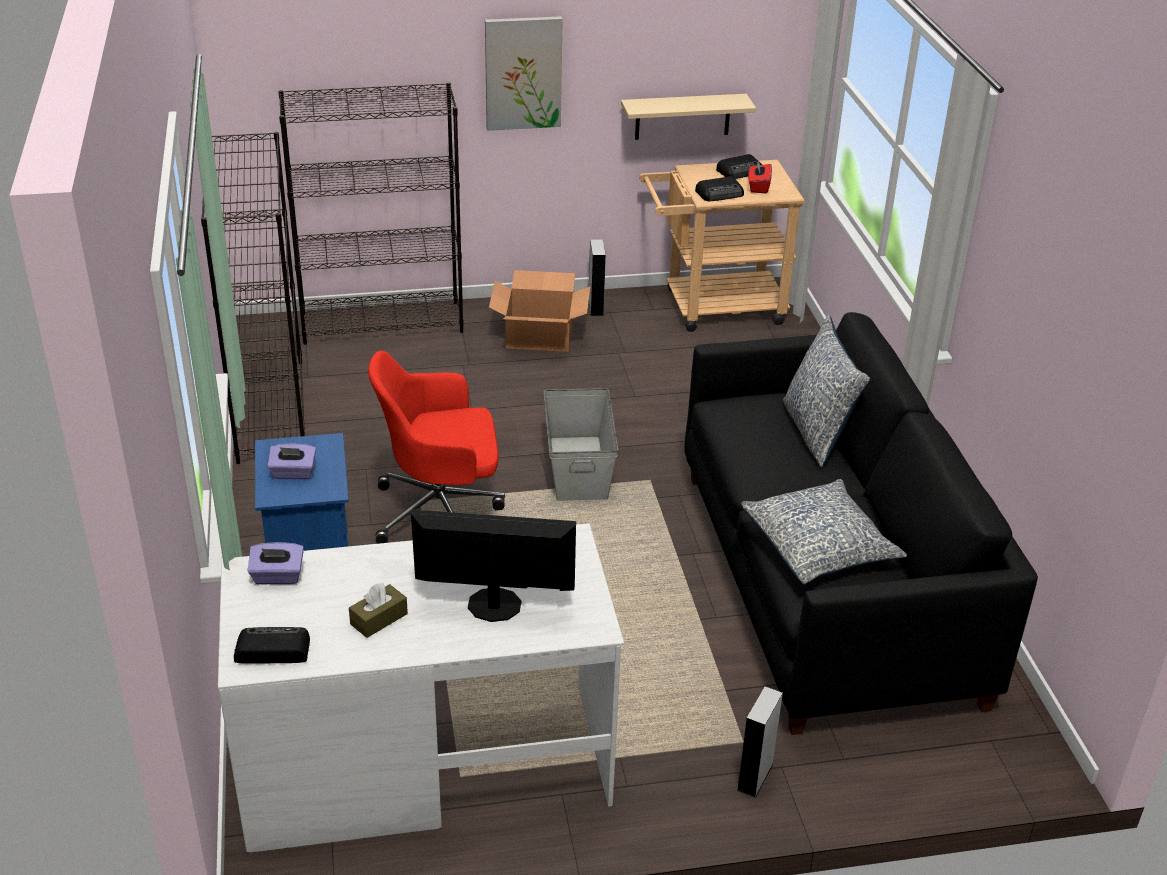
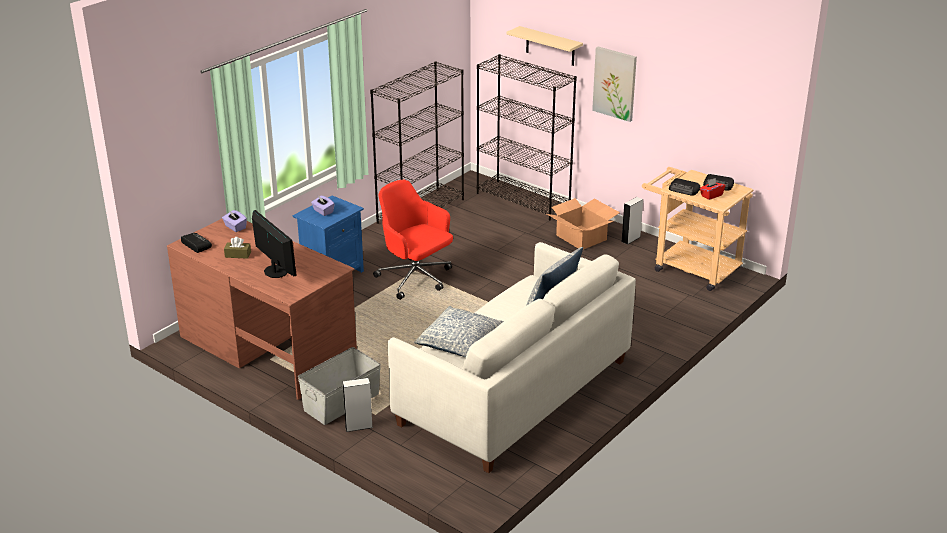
camera: 50 degrees right, 5 degrees down
(424, 762) = (268, 348): white desk -> brown desk
(579, 467) = (498, 294): grey storage box -> grey storage box (342, 402)
(682, 116) = (700, 140): beige shelf -> beige shelf (550, 46)
(827, 583) = (514, 392): black sofa -> white sofa

